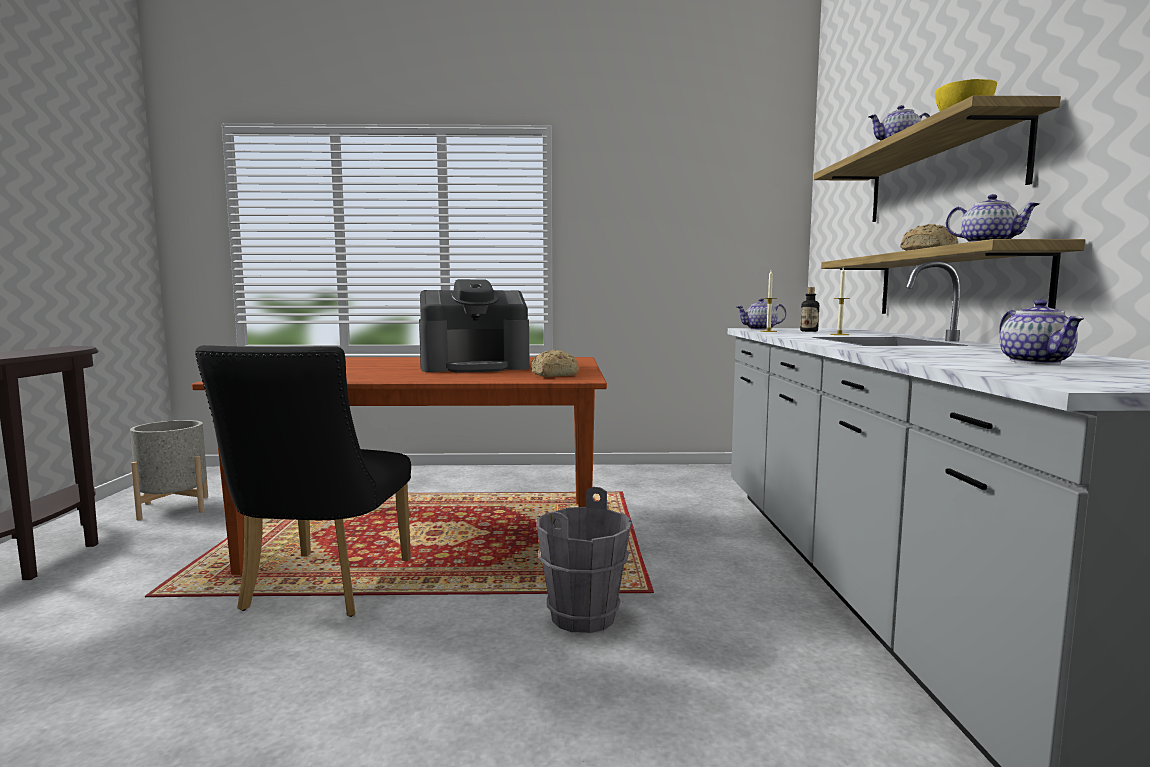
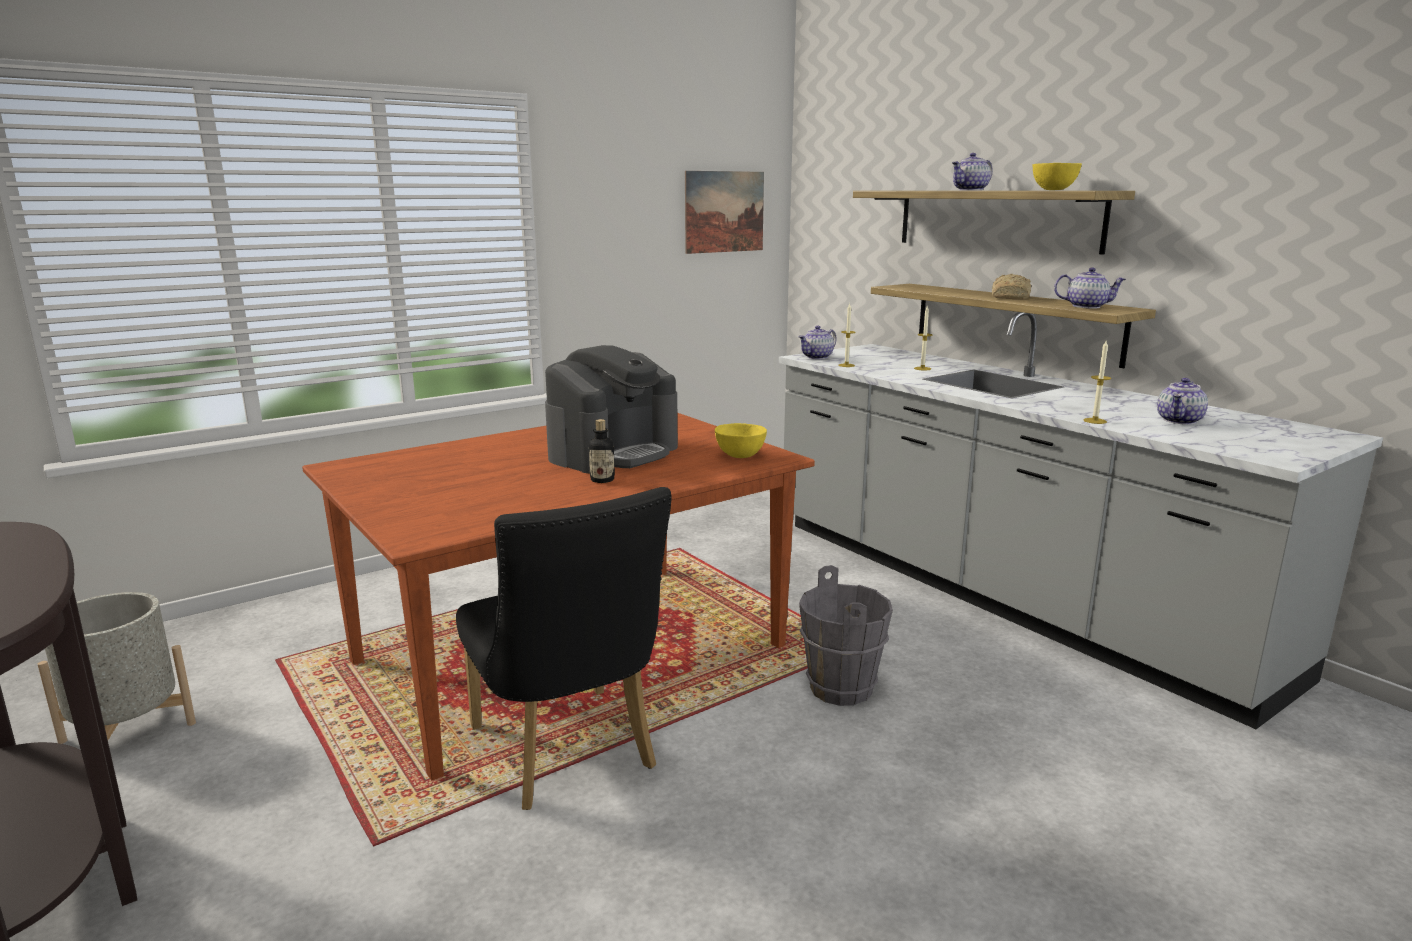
camera: 35 degrees left, 10 degrees up
(553, 375) = (739, 456): bread -> yellow bowl
(734, 215) = (724, 212): none -> picture
(809, 331) = (874, 360): bottle -> bottle (602, 480)
(902, 356) = (1095, 421): none -> candle
(1036, 362) = (1180, 421): teapot -> teapot turned 75 degrees clockwise

